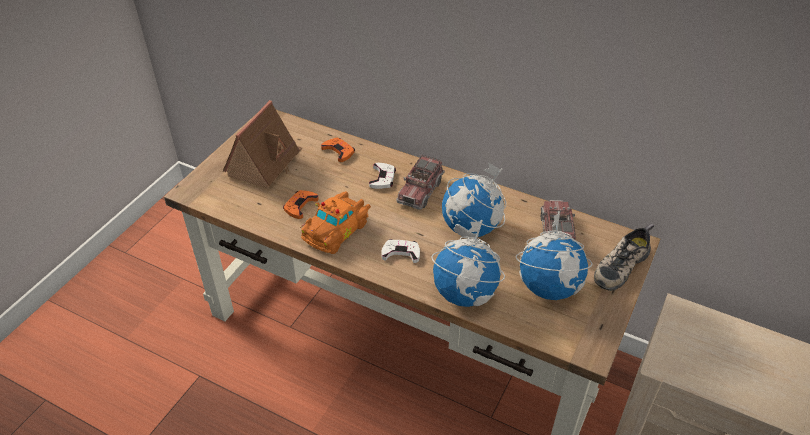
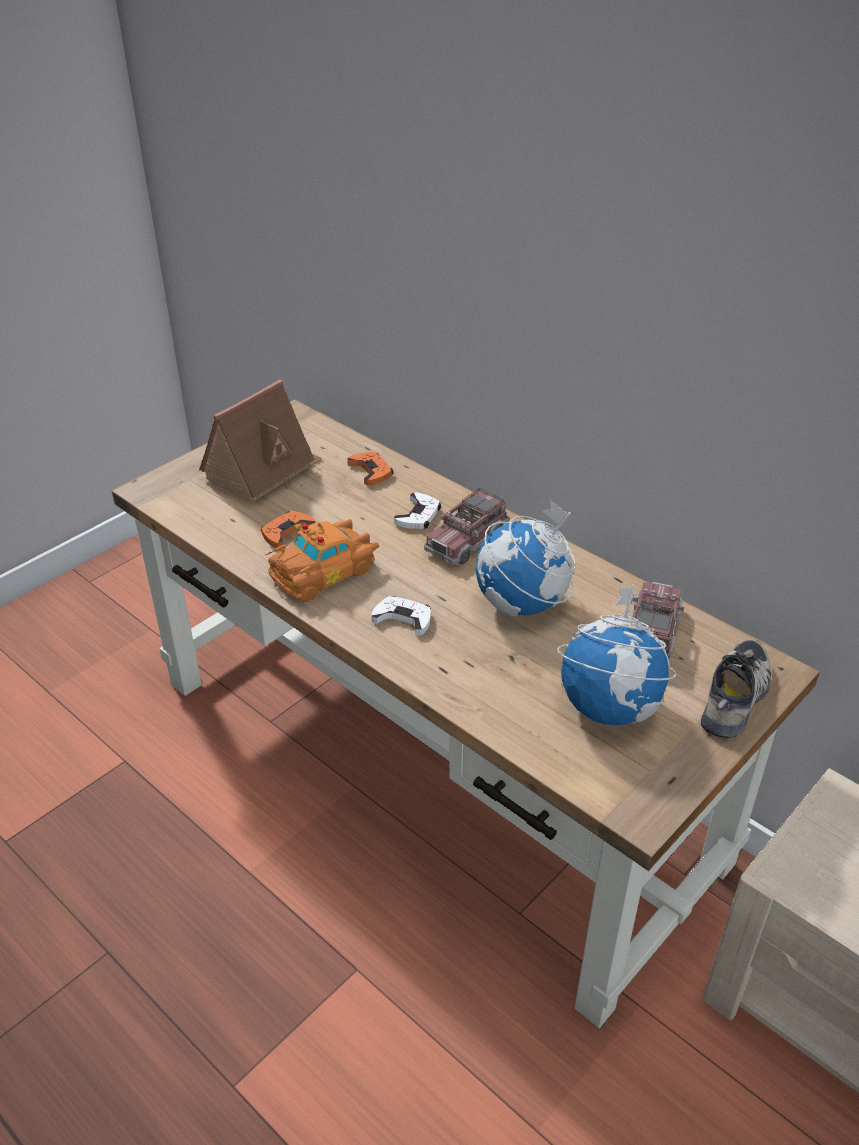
camera: 15 degrees right, 5 degrees down
(465, 293) = (476, 691): globe -> none
(620, 265) = (737, 697): shoe -> shoe turned 150 degrees clockwise

